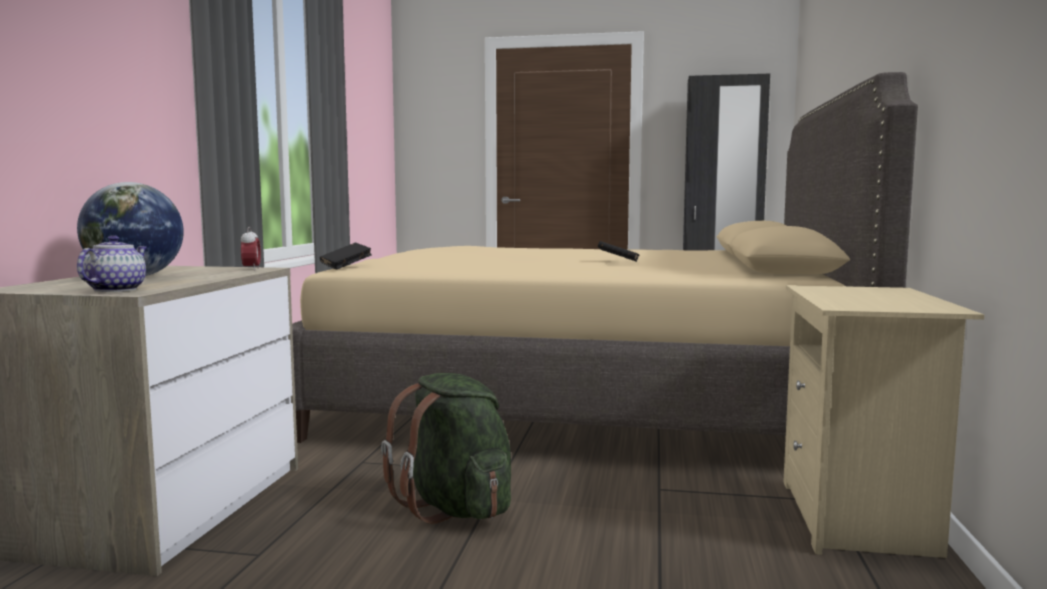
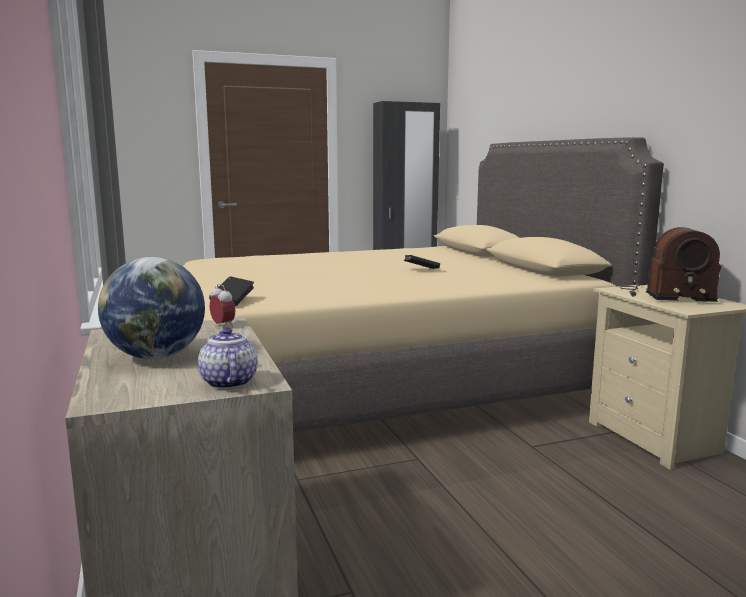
camera: 30 degrees left, 5 degrees up
(456, 508) = (432, 500): green backpack -> none
(868, 295) = (665, 295): none -> radio

